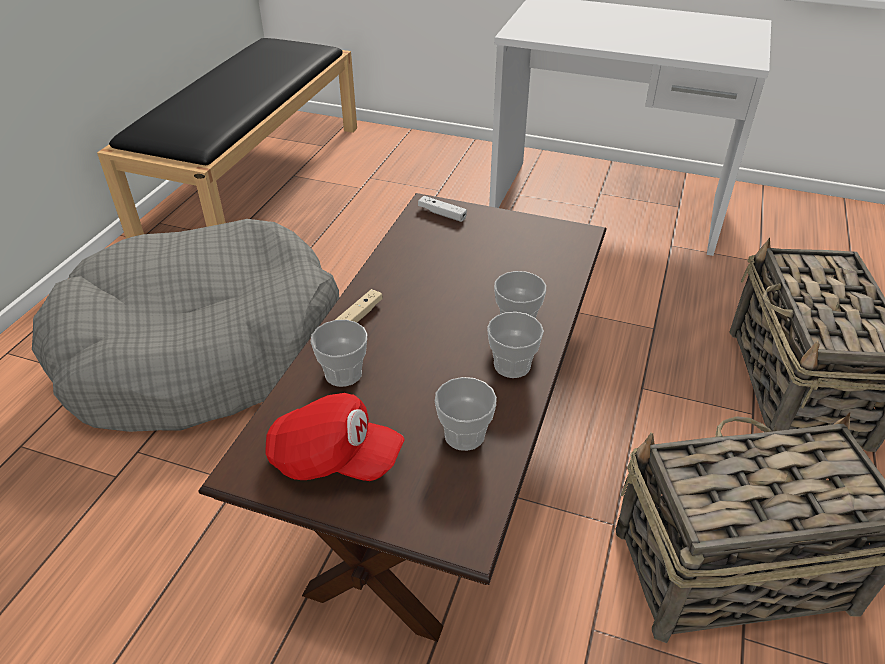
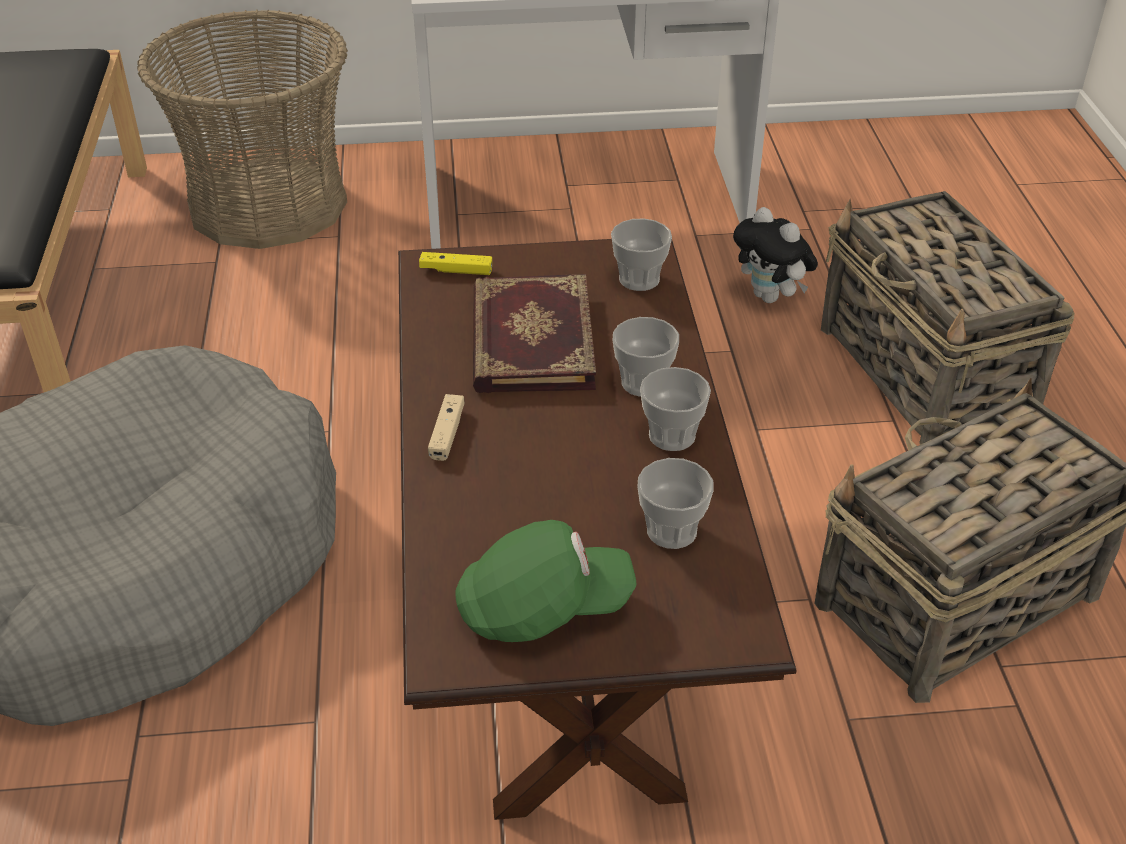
camera: 25 degrees left, 0 degrees up
(333, 459) = (542, 608): red cap -> green cap
(343, 373) = (480, 509): cup -> cup (639, 279)
(410, 163) = (268, 204): none -> basket
(442, 214) = (456, 270): white game controller -> yellow game controller
(458, 270) = (529, 339): none -> book
(703, 300) = (771, 297): none -> plush toy

